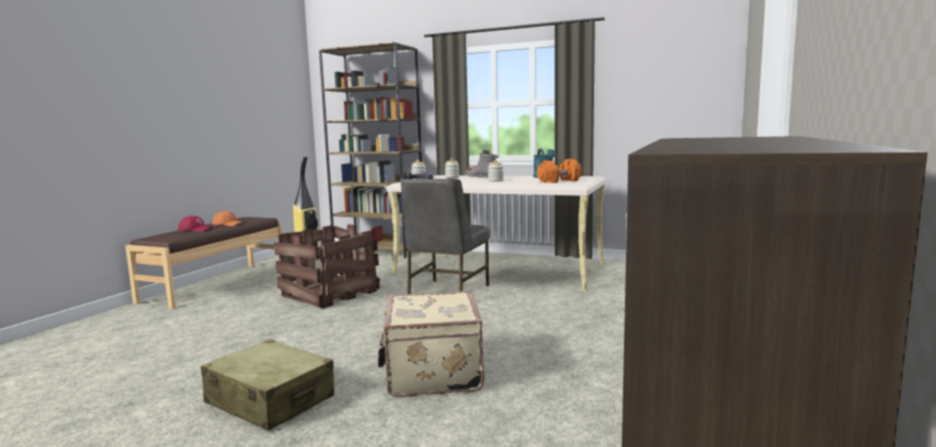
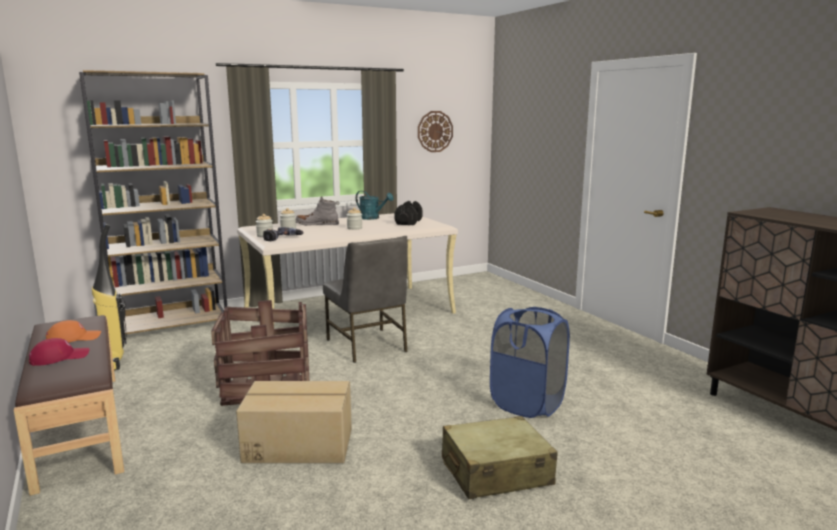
camera: 50 degrees left, 5 degrees up
(248, 329) = (298, 444): none -> cardboard box
(431, 373) = (527, 404): beige suitcase -> blue laundry basket
(559, 181) = (408, 222): orange dumbbell -> black dumbbell
(654, 86) = (435, 131): none -> wall clock

